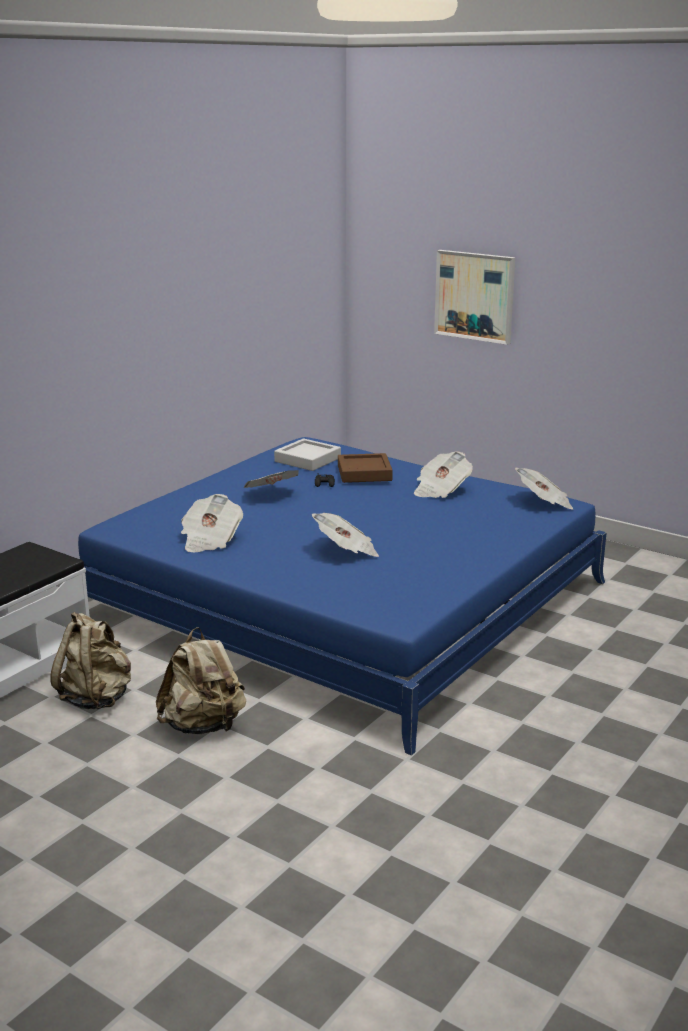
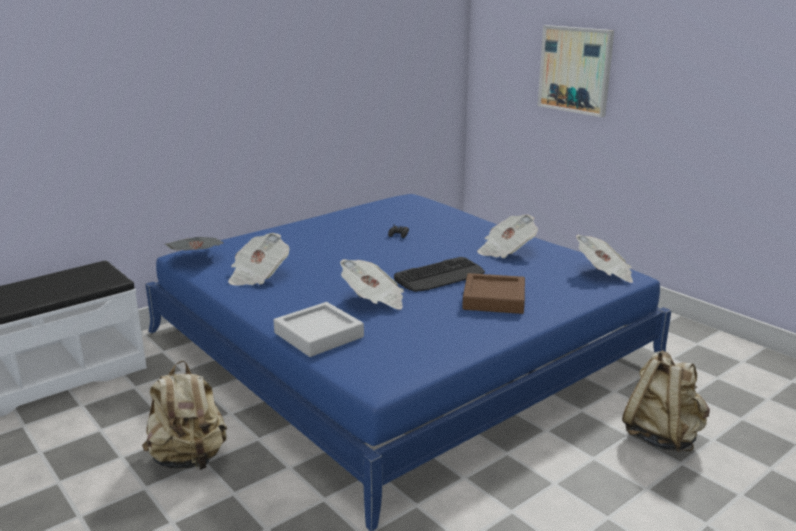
camera: 15 degrees right, 0 degrees up
(96, 698) = (117, 413): beige backpack -> beige backpack (661, 437)
(271, 494) = (344, 239): newspaper -> newspaper (196, 259)
(307, 460) = (397, 212): grey tray -> grey tray (319, 335)
(364, 473) = (441, 228): brown tray -> brown tray (494, 299)
(394, 521) = (440, 276): none -> keyboard

